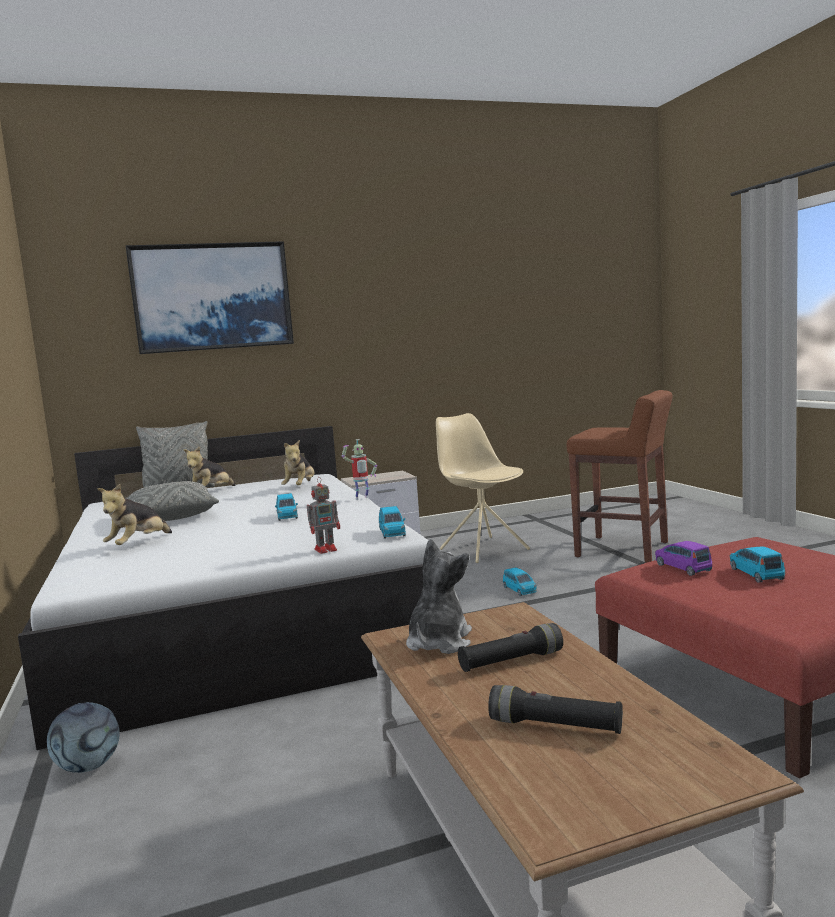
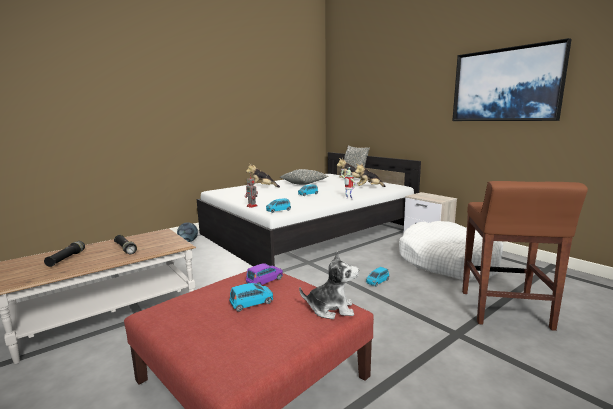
camera: 70 degrees right, 5 degrees up
(212, 297) = (380, 85): picture -> picture (505, 85)
(438, 642) = (152, 238): plush toy -> plush toy (331, 309)
(483, 549) = (447, 262): beige chair -> white dog bed

